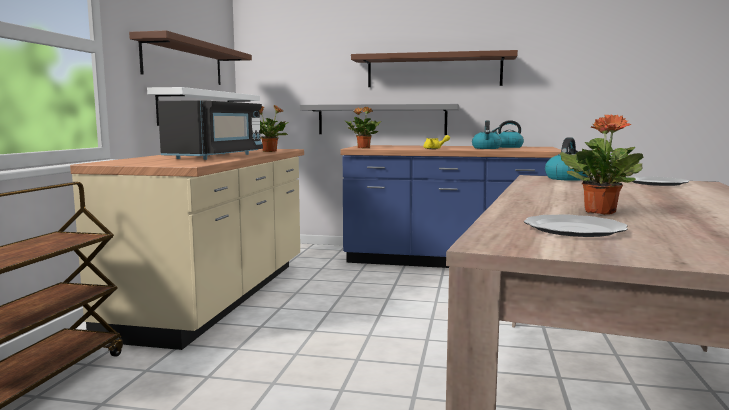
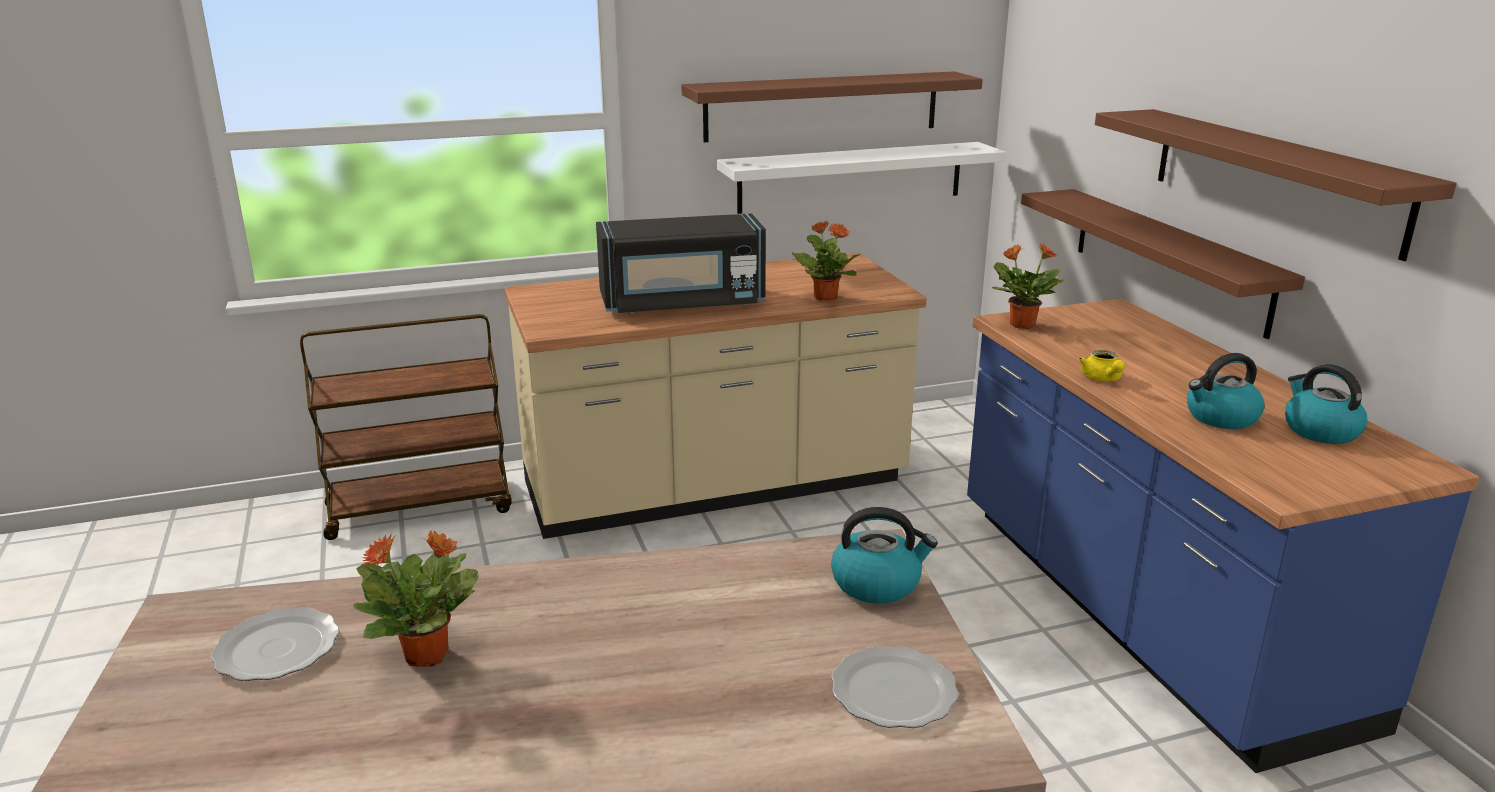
camera: 60 degrees right, 15 degrees up
(381, 119) = (1168, 258): grey shelf -> brown shelf

